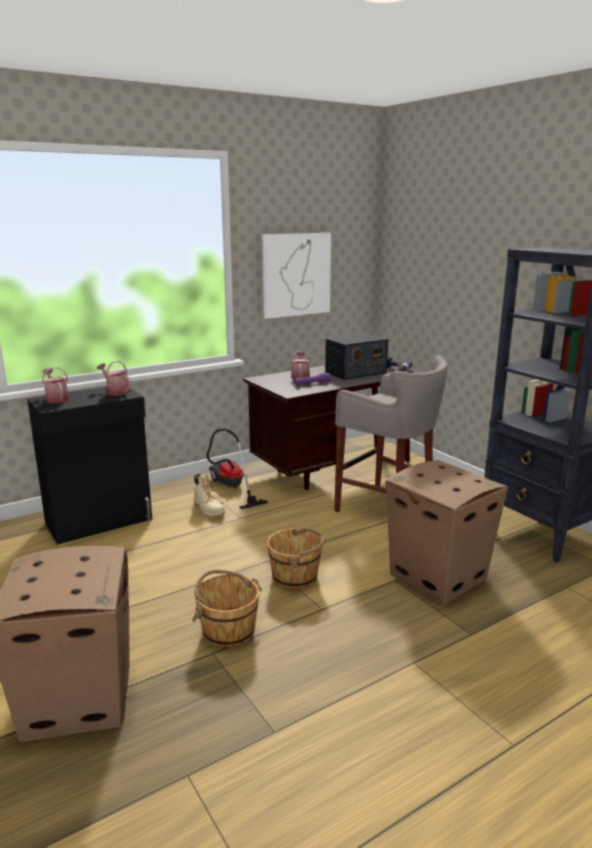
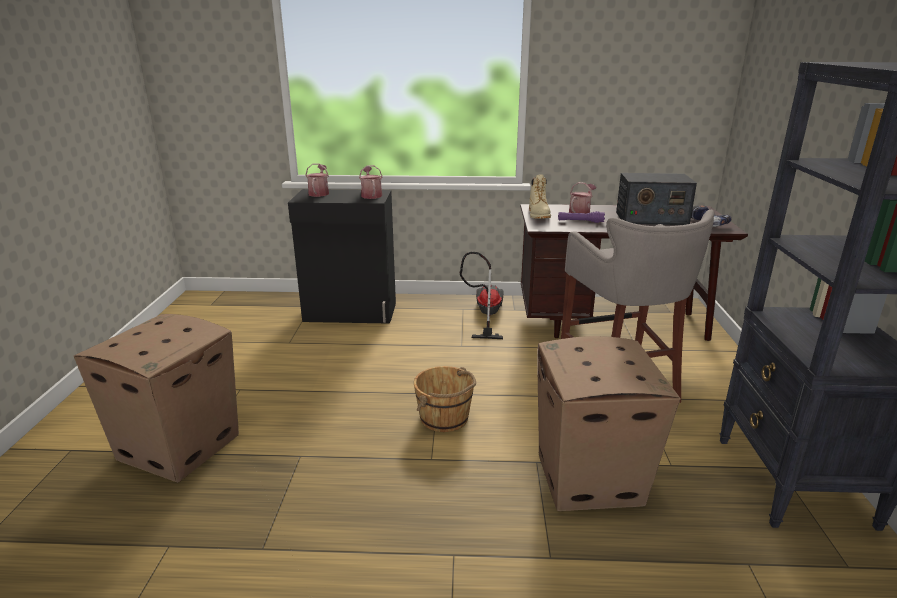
camera: 35 degrees right, 5 degrees up
(209, 510) = (443, 329): beige boot -> beige boot (539, 215)
(228, 630) = (333, 442): brown bucket -> none
(295, 275) = (610, 94): picture -> none

